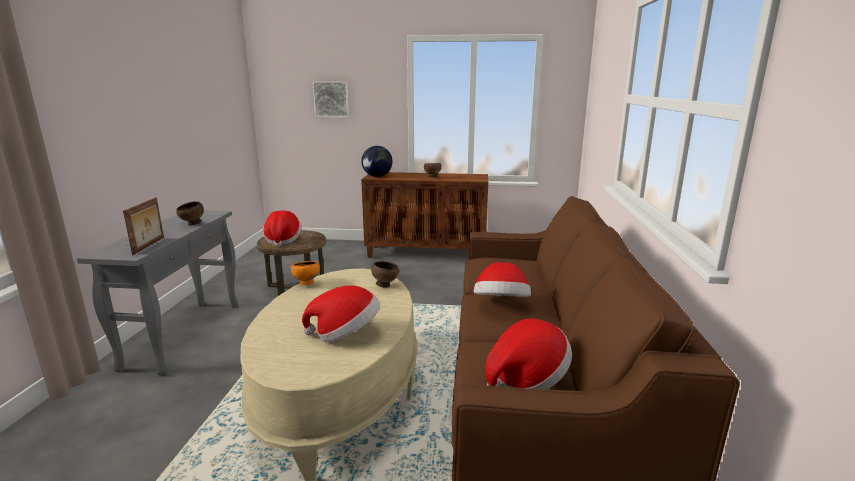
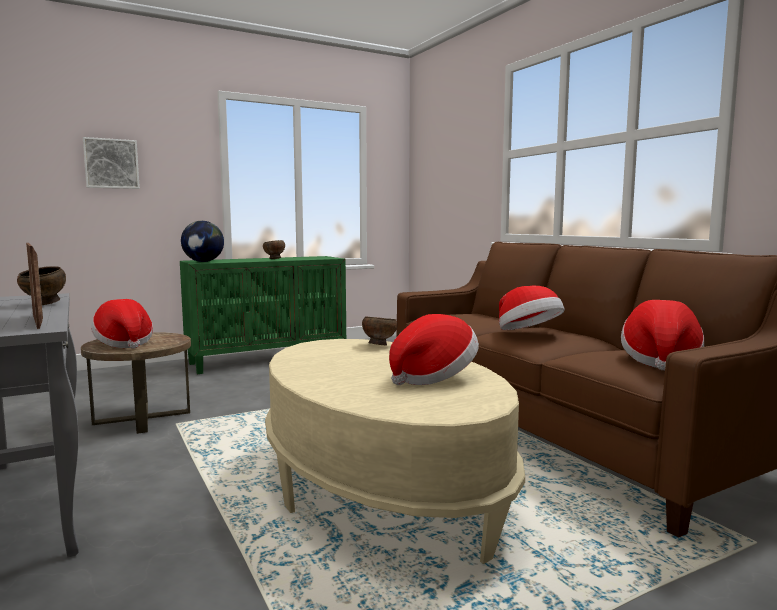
camera: 35 degrees left, 10 degrees down
(306, 284) = (283, 358): orange bowl -> none
(427, 253) = (268, 359): brown cabinet -> green cabinet

